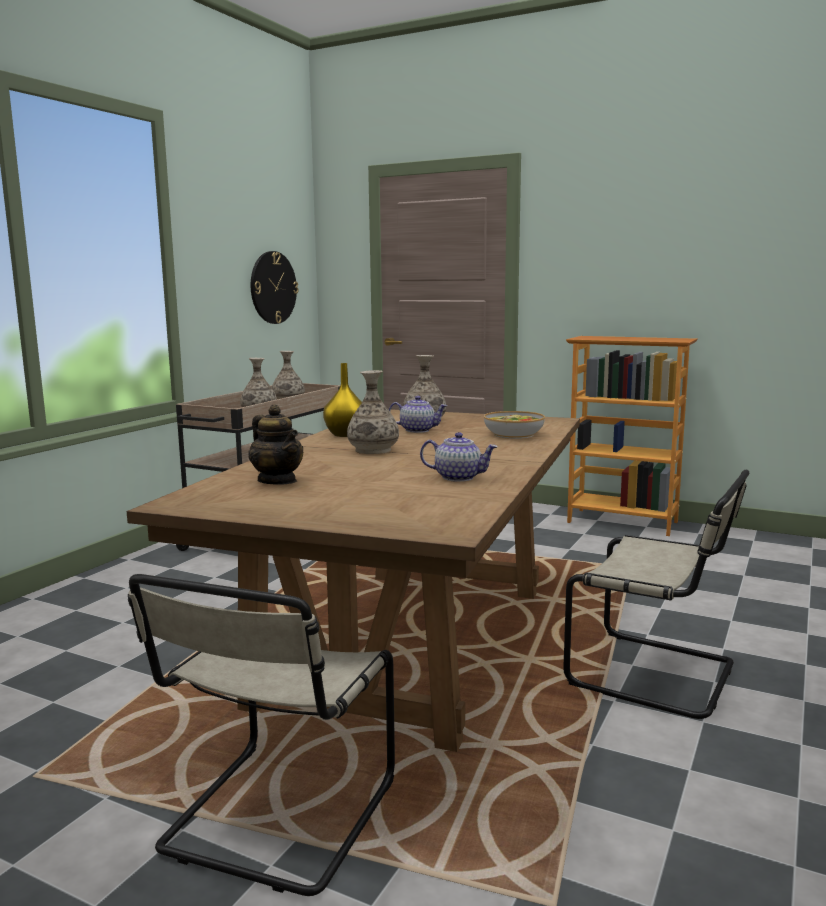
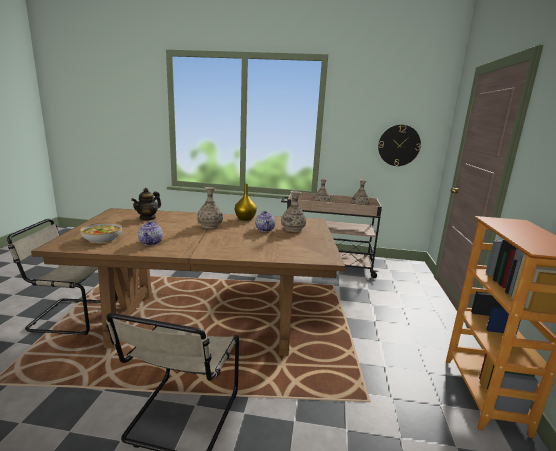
camera: 70 degrees right, 5 degrees up
(514, 434) = (266, 249): bowl -> bowl (102, 239)

